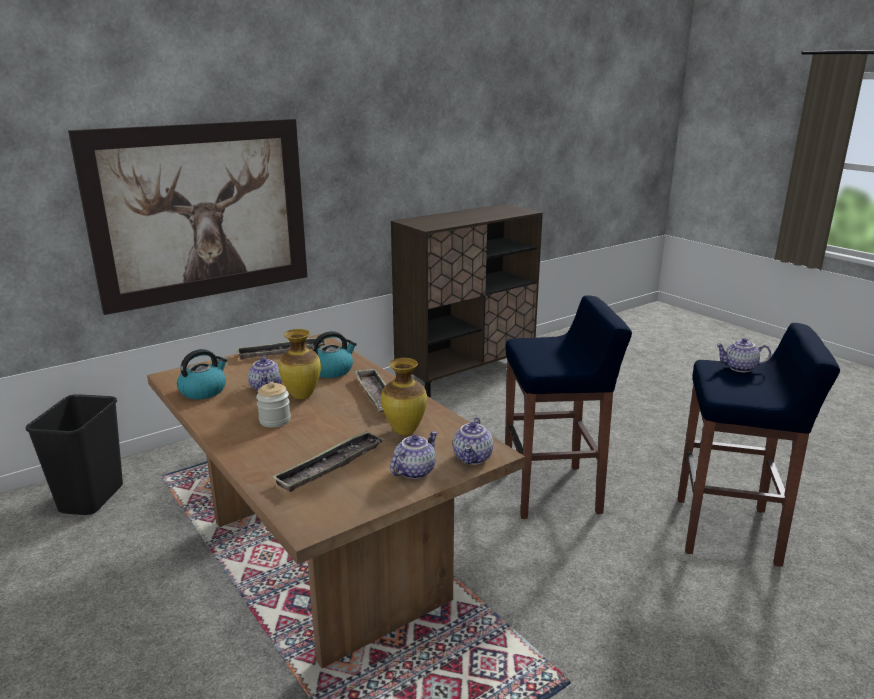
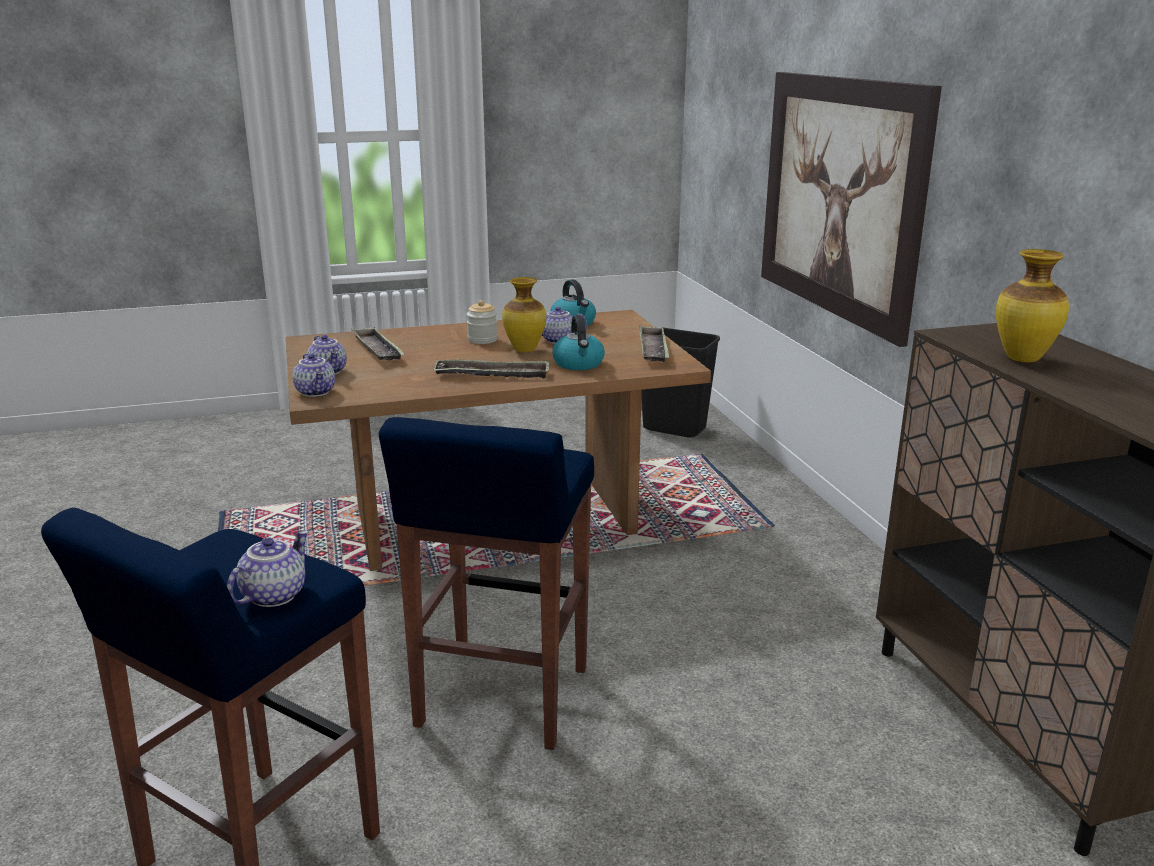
camera: 110 degrees right, 0 degrees up
(405, 431) = (402, 376): vase -> vase (1023, 359)
(473, 458) = (316, 392): teapot -> teapot turned 150 degrees counterclockwise

